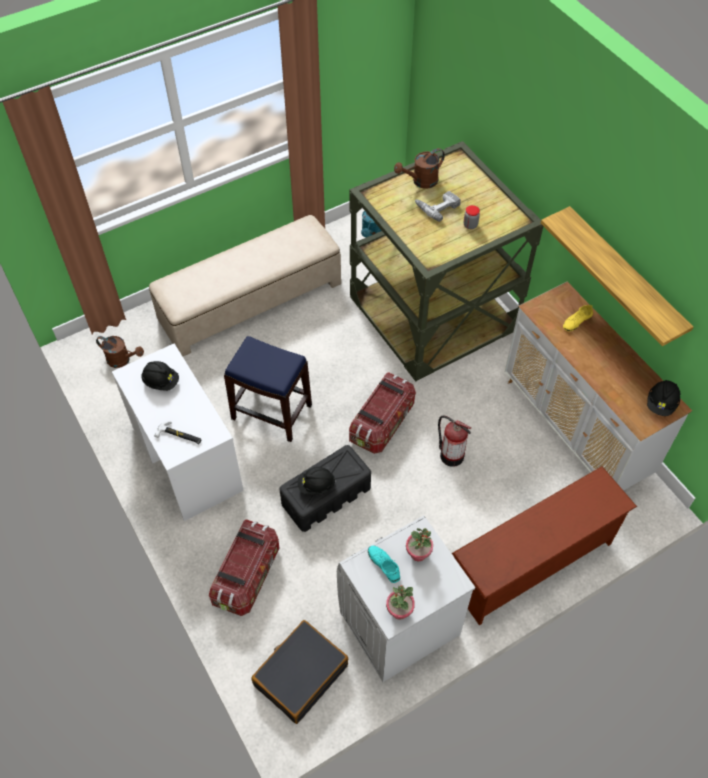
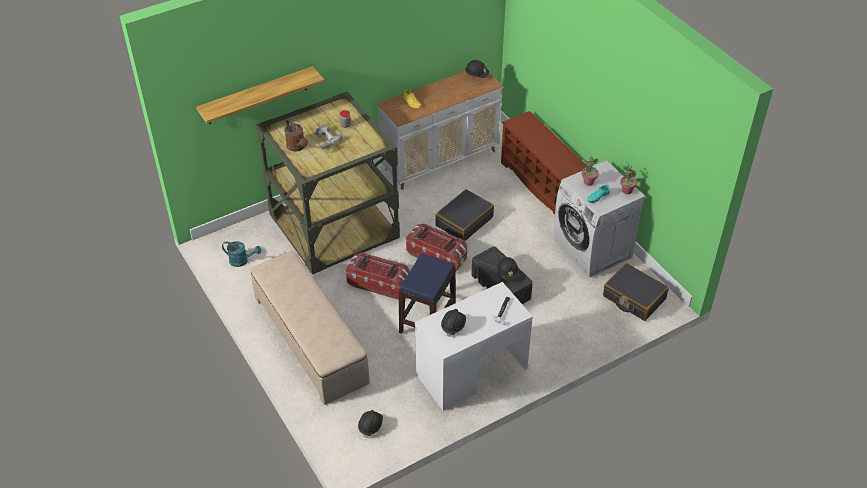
camera: 90 degrees left, 10 degrees down
(122, 360) = (370, 426): brown watering can -> black hard hat
(247, 575) = (567, 328): storage box -> storage box (379, 284)
(450, 455) = (464, 221): fire extinguisher -> black suitcase
(624, 275) = (408, 54): shelf -> shelf (257, 96)

